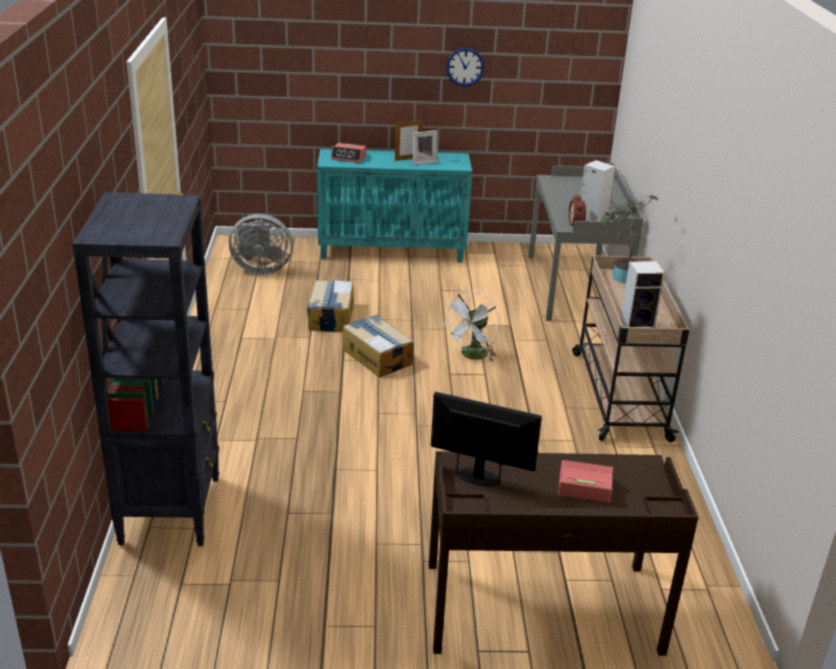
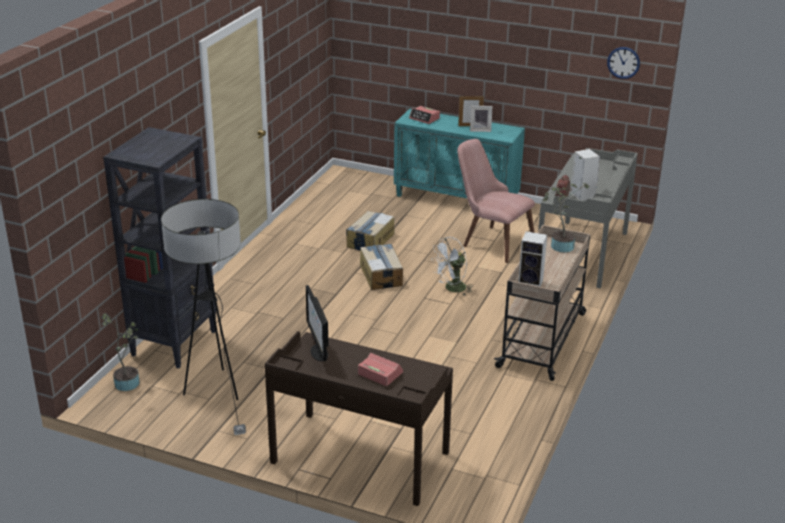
camera: 25 degrees right, 0 degrees up
(140, 587) = (128, 381): none -> potted plant
(260, 269) = (346, 196): grey fan -> none
(283, 570) = (216, 394): none -> floor lamp
(465, 67) = (524, 57): wall clock -> wall clock (623, 62)
(468, 292) = (491, 241): none -> pink chair
(479, 477) = (318, 352): monitor -> monitor turned 150 degrees counterclockwise

